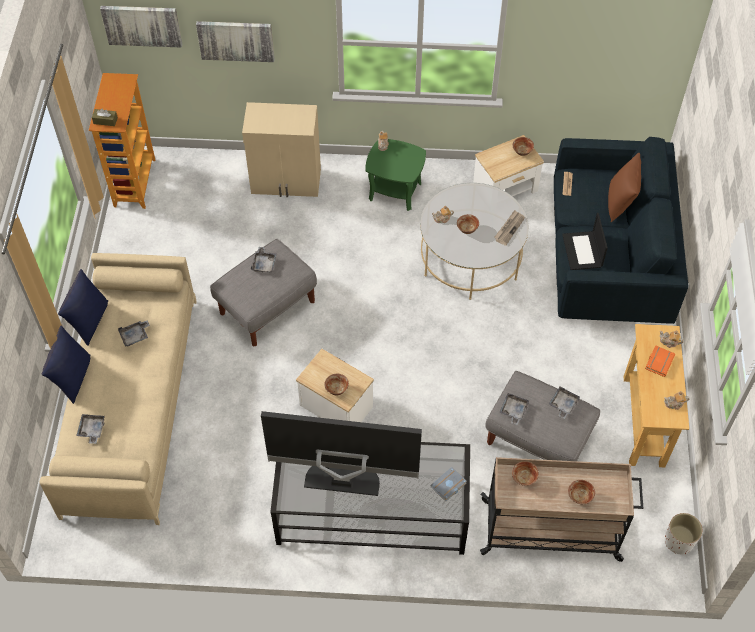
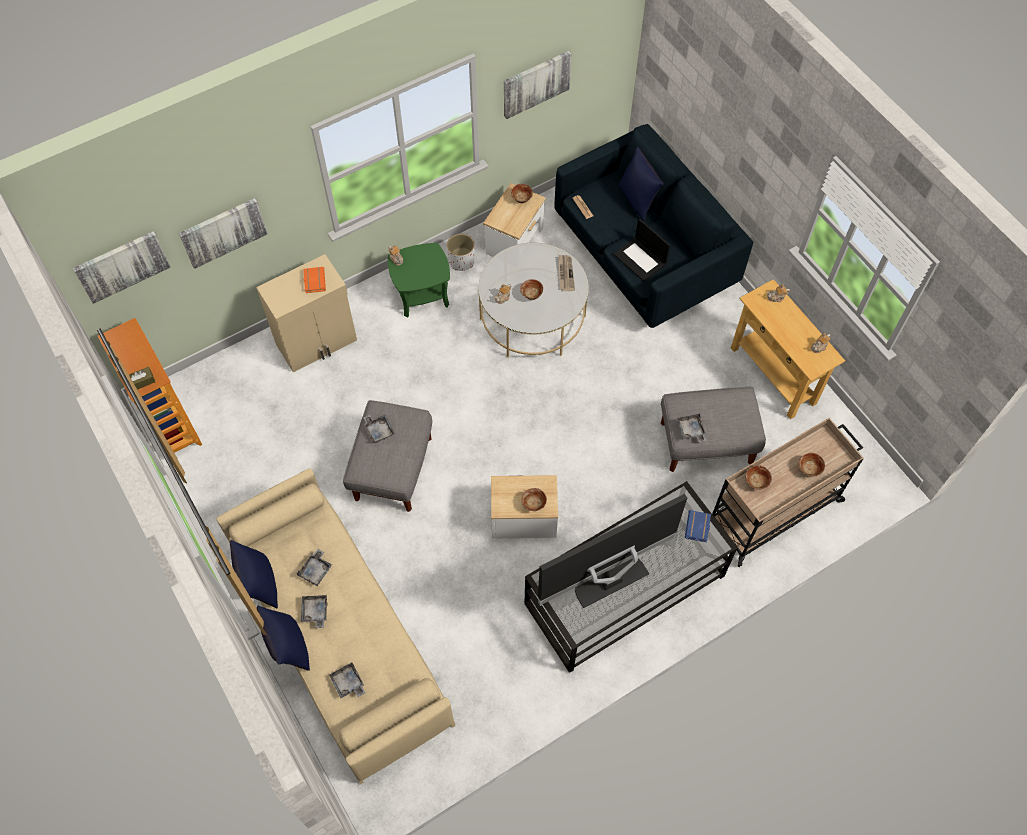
camera: 35 degrees left, 5 degrees up
(448, 486) = (698, 528): grey book -> blue book
(563, 404) = (724, 400): grey tray -> grey tray (315, 612)
(569, 50) = (536, 83): none -> picture
(620, 203) = (637, 200): brown pillow -> blue pillow
(658, 361) = (781, 318): orange book -> orange book (313, 281)
(679, 541) = (870, 456): white planter -> white planter (462, 261)

